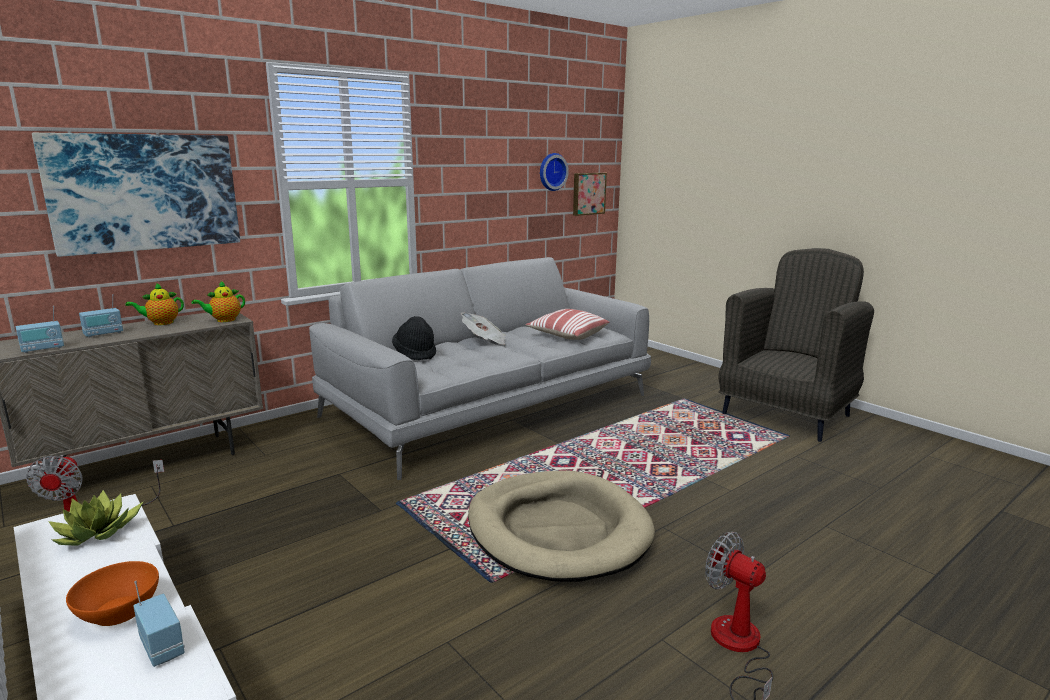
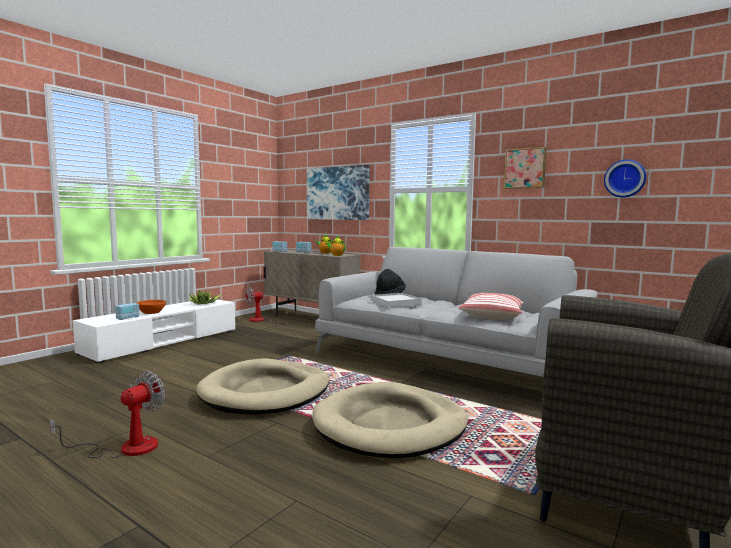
camera: 75 degrees right, 10 degrees down
(468, 357) = (395, 302): none -> white tray
(484, 341) = (439, 302): newspaper -> none
(588, 193) = (687, 202): picture -> picture (525, 168)
(675, 465) = (390, 425): none -> beige dog bed

